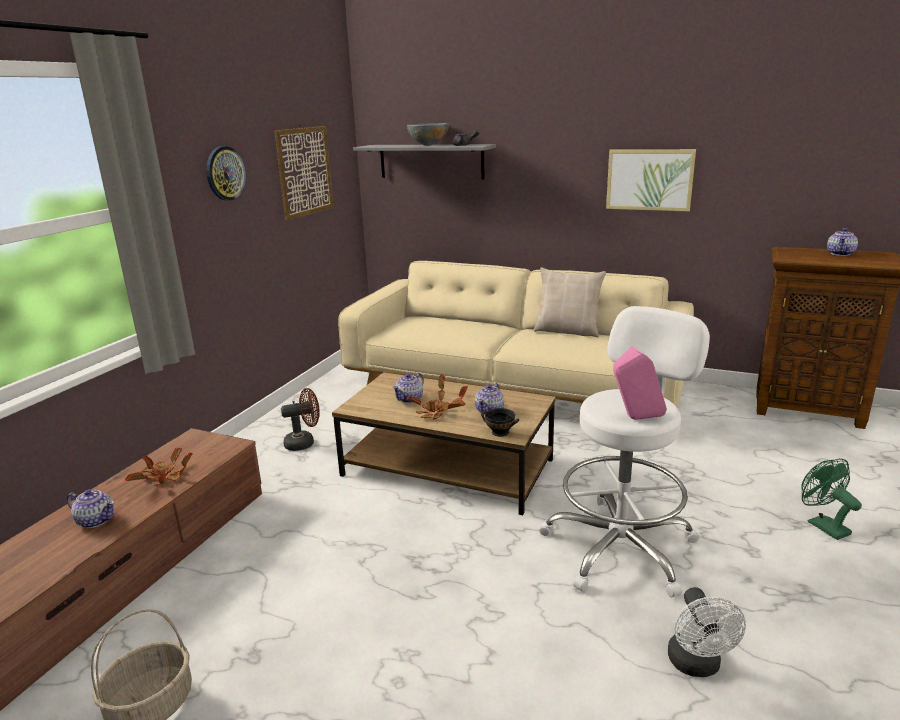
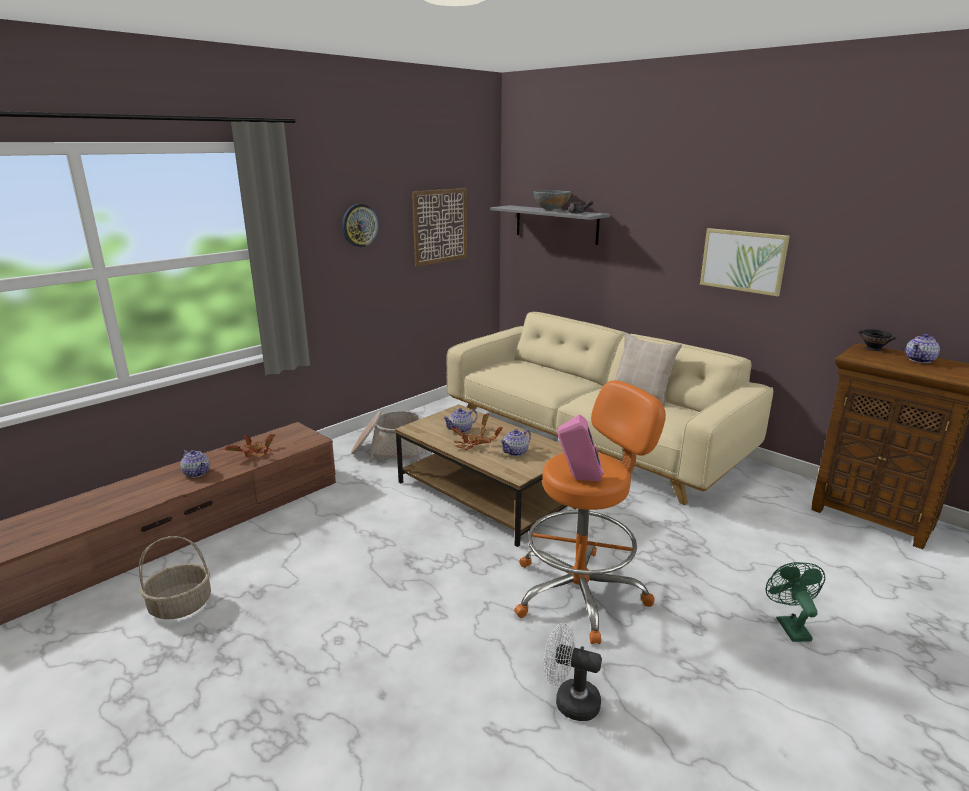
camera: 20 degrees right, 0 degrees up
(304, 443) = (390, 451): brown fan -> basket
(500, 433) = (508, 471): black bowl -> black bowl (874, 349)
(620, 546) = (580, 592): white stool -> orange stool
(697, 666) = (570, 701): white fan -> white fan turned 90 degrees clockwise

